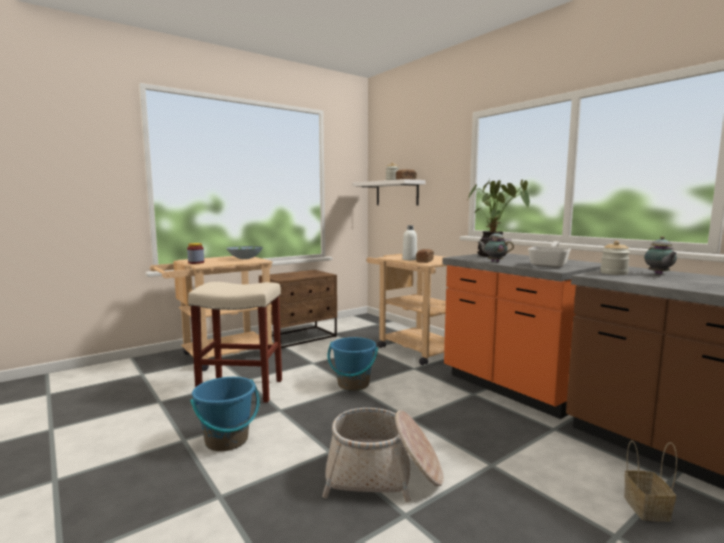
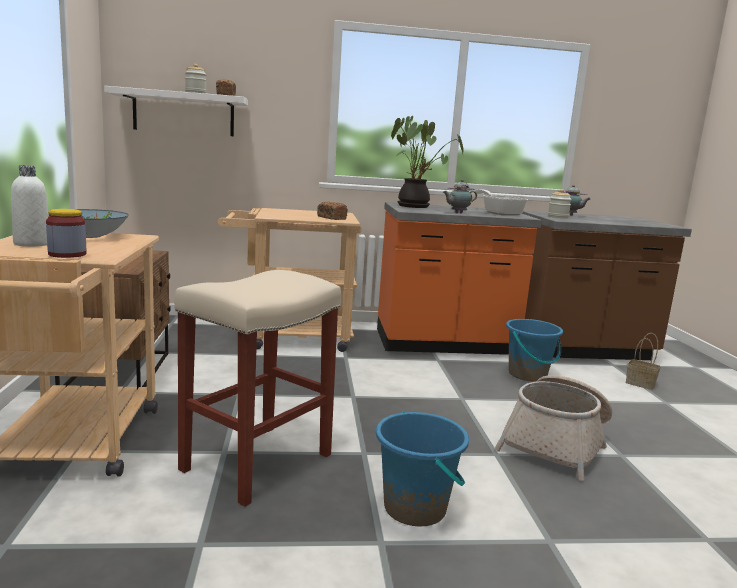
camera: 60 degrees left, 5 degrees up
(353, 384) = (346, 395): blue bucket -> blue bucket (528, 375)
(409, 259) = (305, 217): white bottle -> white bottle (32, 244)

